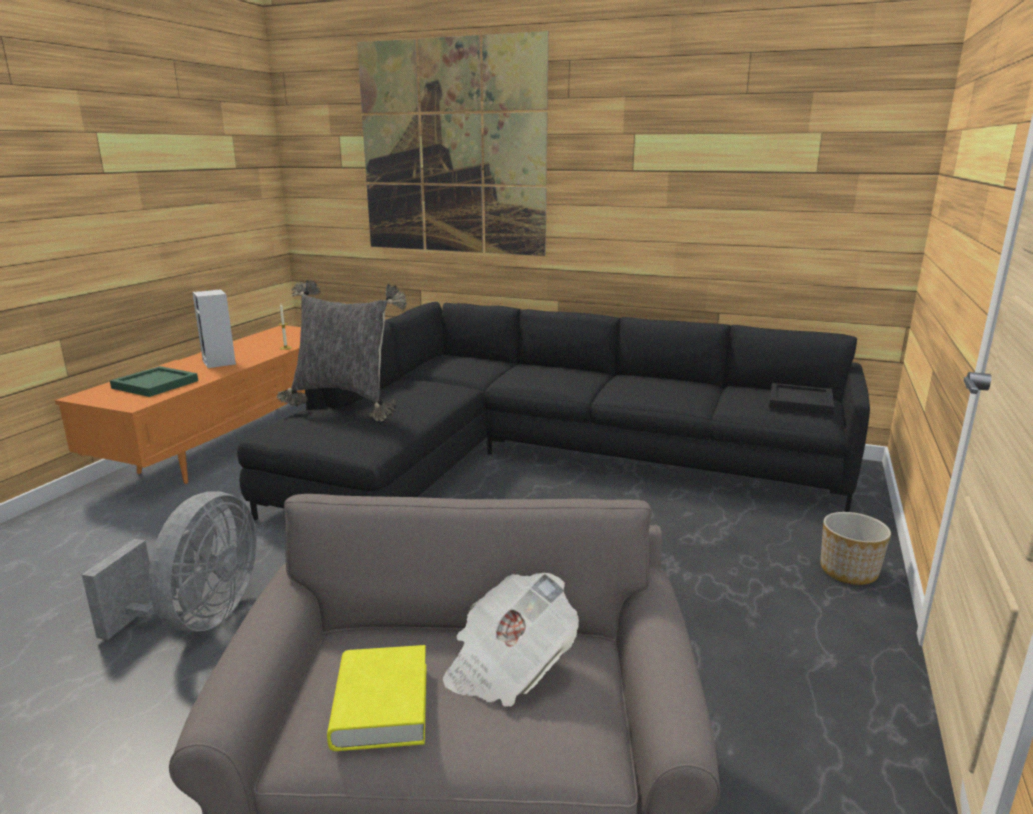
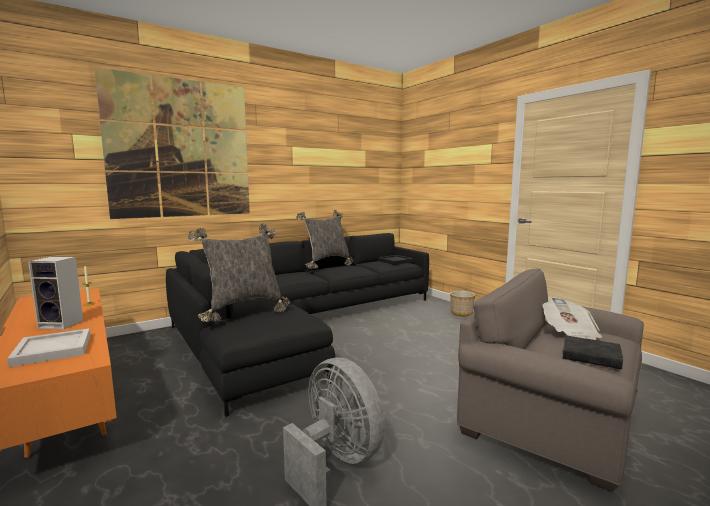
camera: 55 degrees left, 10 degrees down
(156, 384) = (54, 349): green tray -> white tray
(381, 705) = (591, 357): yellow book -> black book
(653, 375) = (326, 267): none -> pillow

